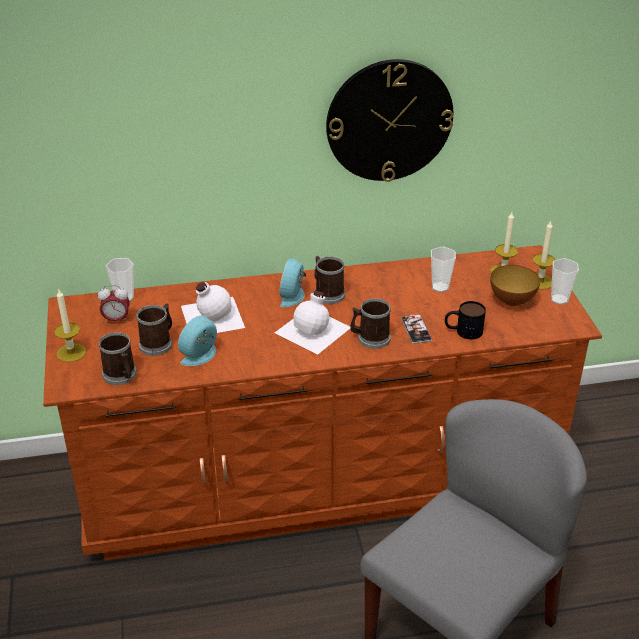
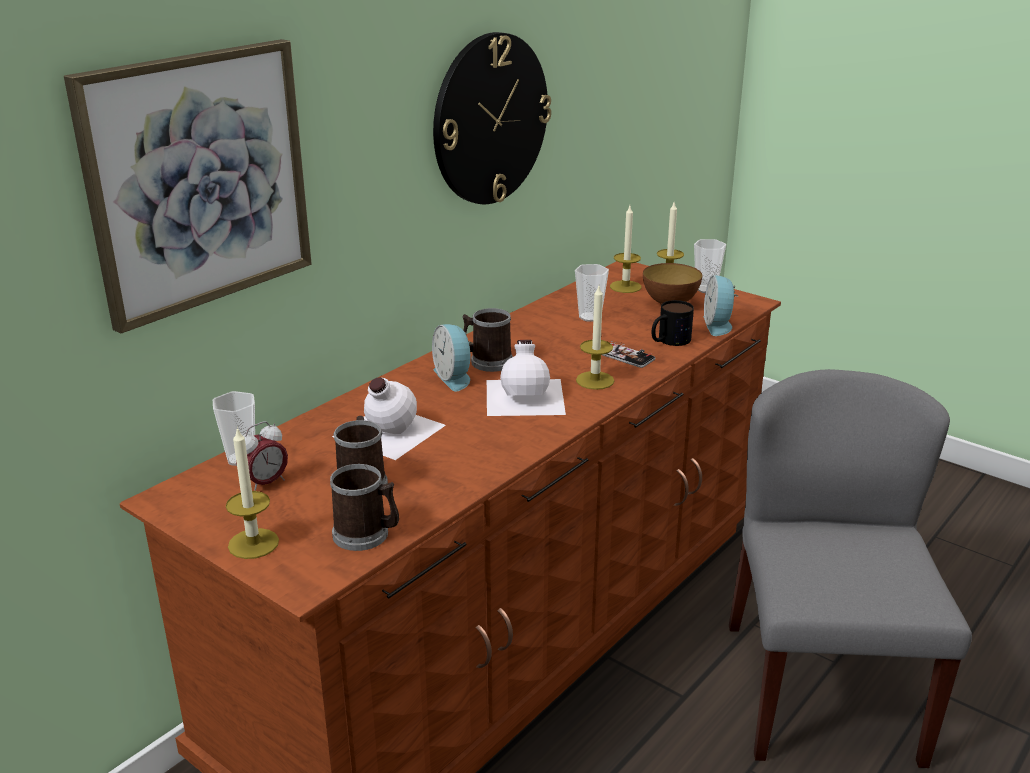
camera: 40 degrees left, 10 degrees down
(118, 132) = (199, 180): none -> picture
(201, 356) = (438, 471): alarm clock -> alarm clock (718, 325)
(370, 338) = (595, 380): mug -> candle

